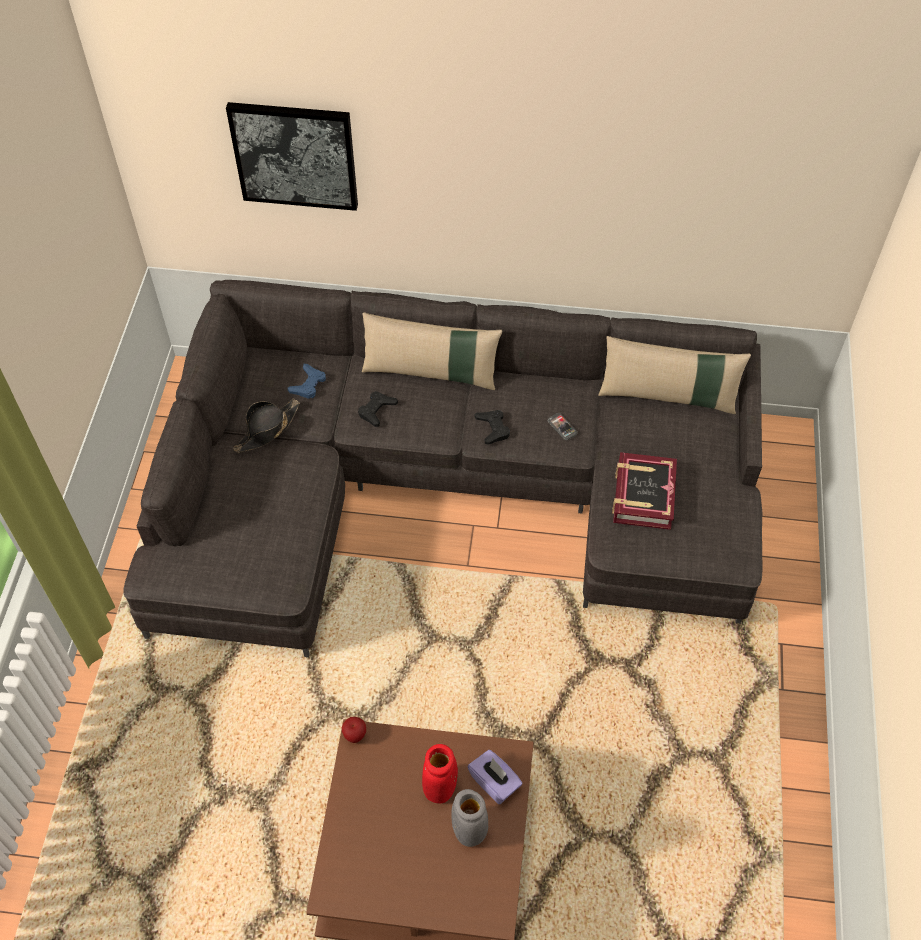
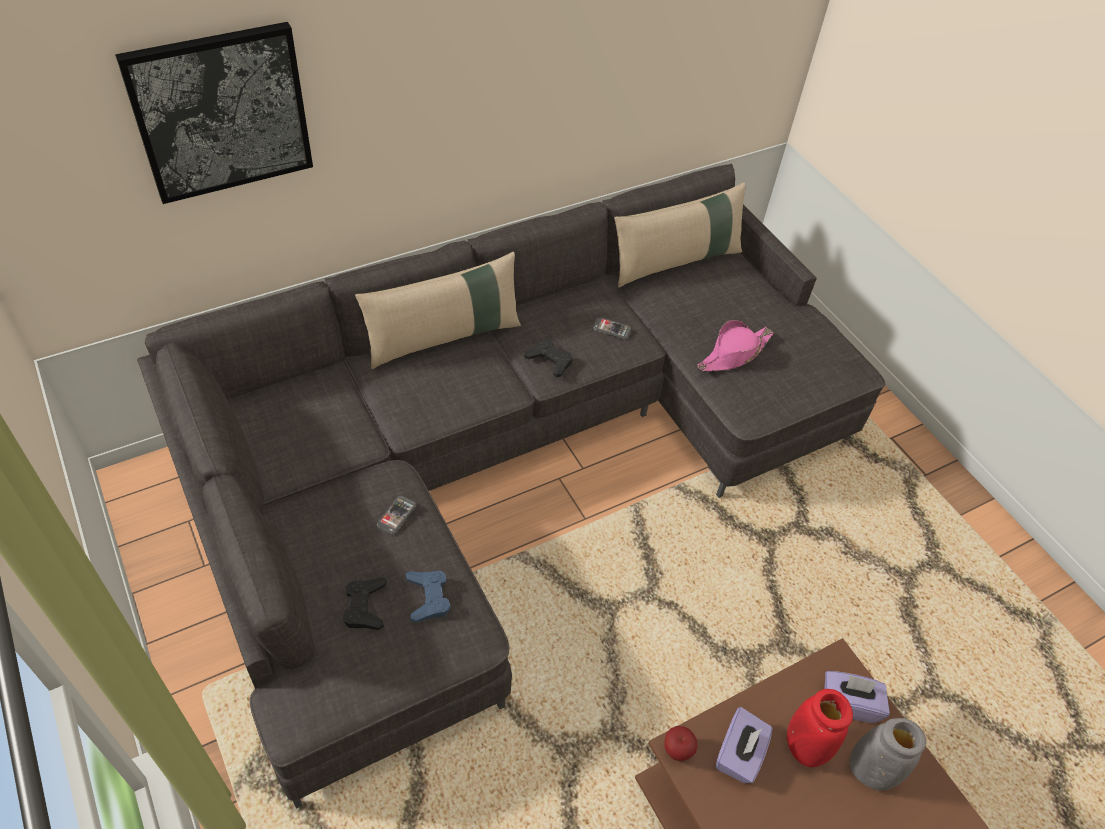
camera: 40 degrees left, 5 degrees down
(267, 430) = (312, 477): black hat -> none
(298, 484) = (396, 516): none -> phone
(308, 384) = (322, 408): blue game controller -> blue game controller (428, 597)
(377, 410) = (419, 399): black game controller -> black game controller (365, 606)
(392, 763) = (739, 754): none -> purple tissue box
(642, 496) = (734, 354): book -> pink hat

